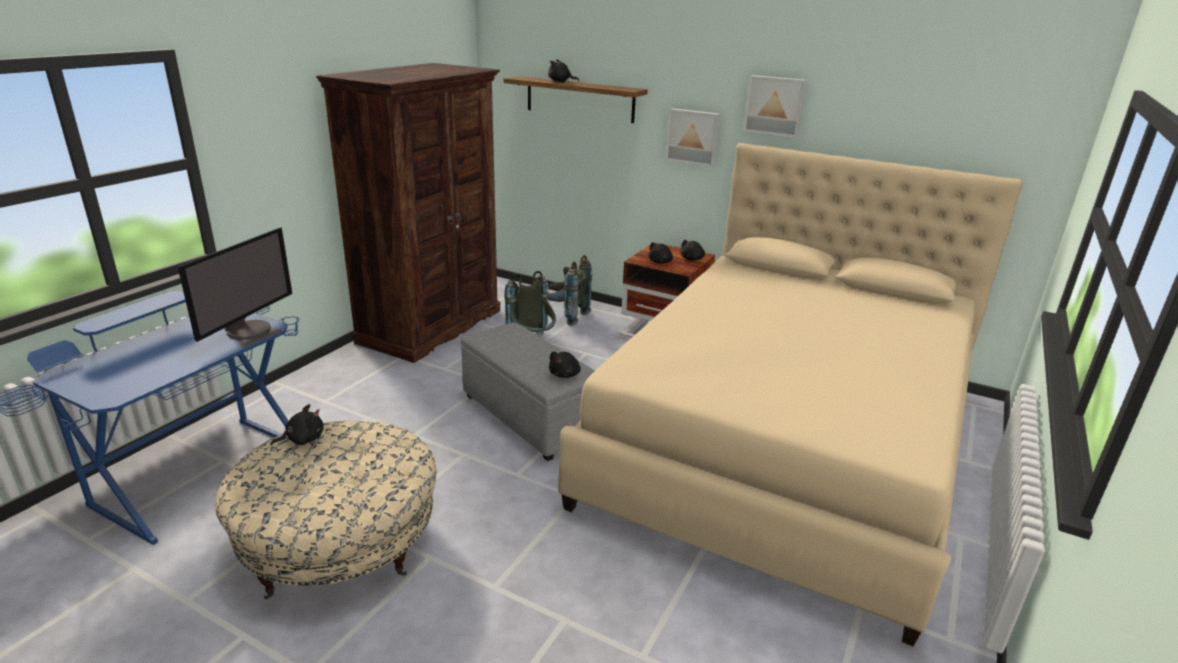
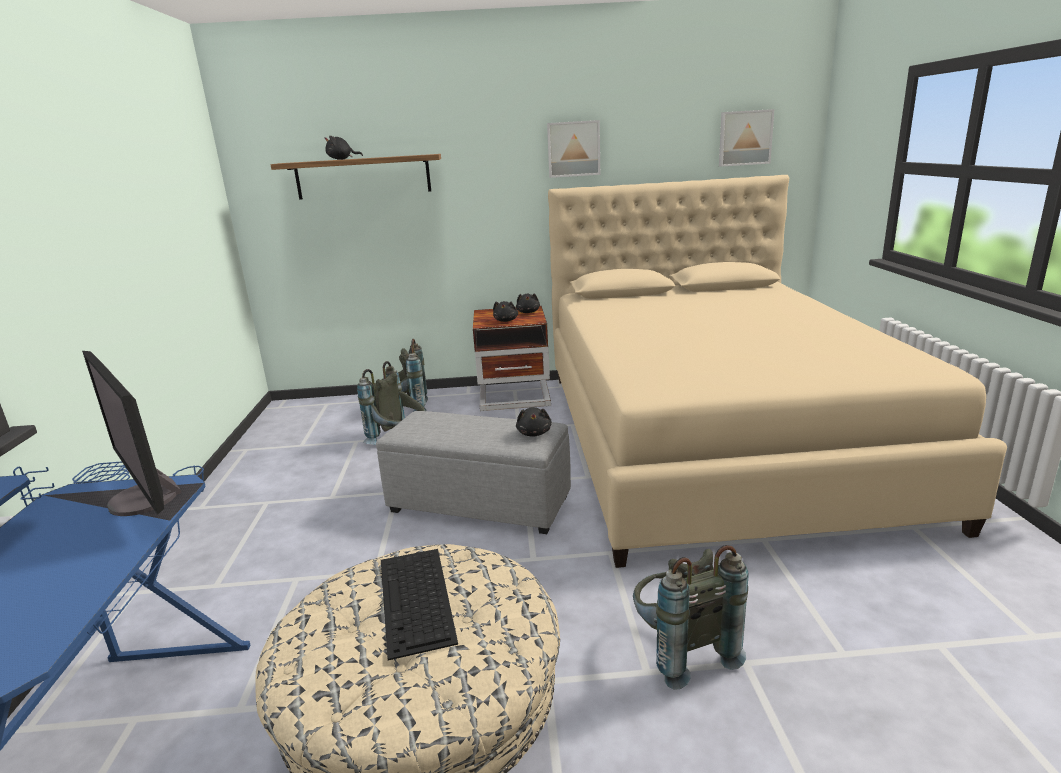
camera: 30 degrees left, 5 degrees down
(248, 330) = (146, 499): monitor -> monitor turned 150 degrees clockwise
(303, 439) = (330, 607): black plush toy -> none
(344, 457) = (416, 599): none -> keyboard
(431, 326) = (267, 464): brown wardrobe -> none
(533, 587) = (680, 650): none -> grey backpack
(693, 136) = (498, 193): picture -> picture (744, 138)

